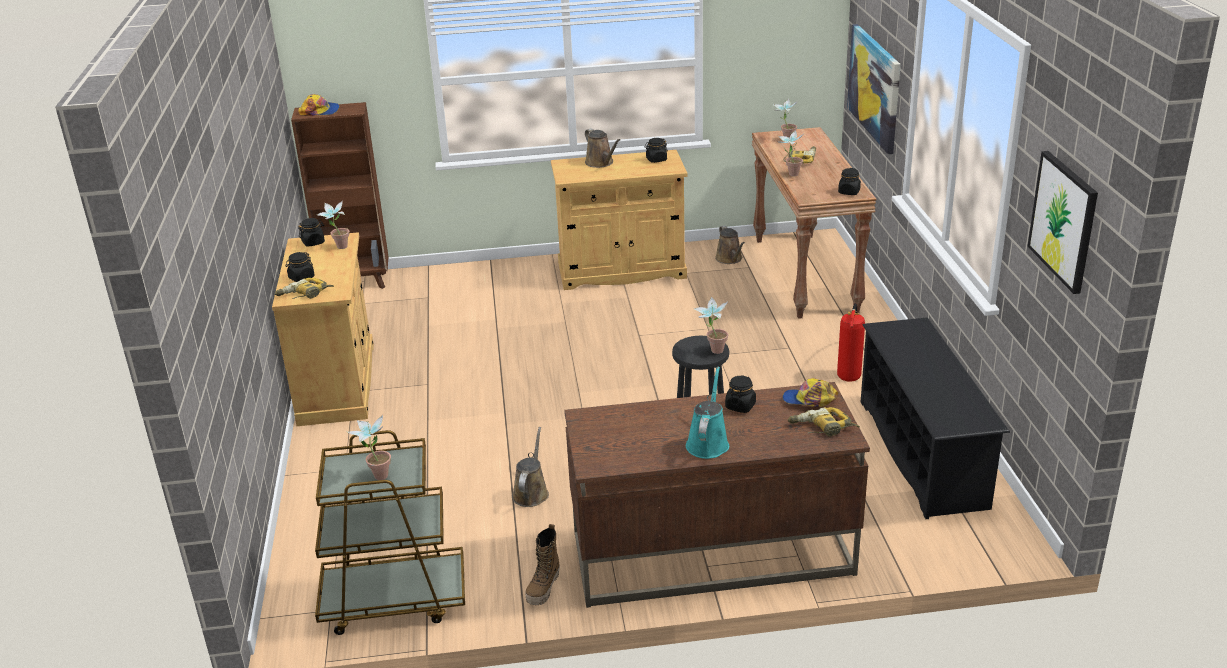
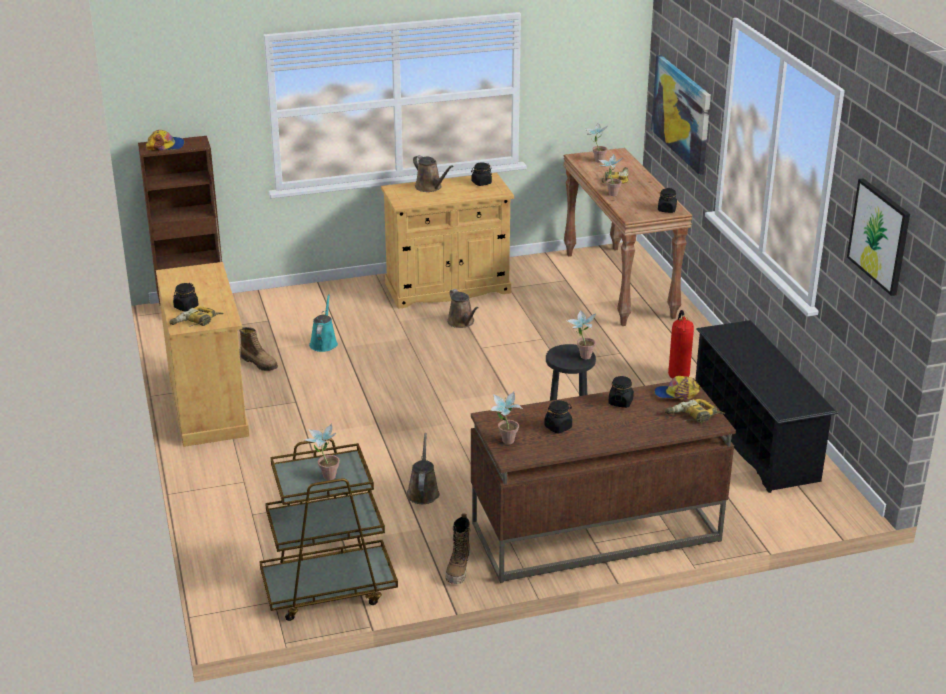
camera: 10 degrees left, 0 degrees up
(313, 242) = (183, 273): black jar -> black jar (558, 427)
(338, 248) = (210, 277): potted plant -> potted plant (505, 443)
(405, 341) = (260, 363): none -> boot
(708, 443) = (602, 433): turquoise watering can -> turquoise watering can (324, 343)
(730, 259) = (546, 273): brown watering can -> brown watering can (462, 322)

